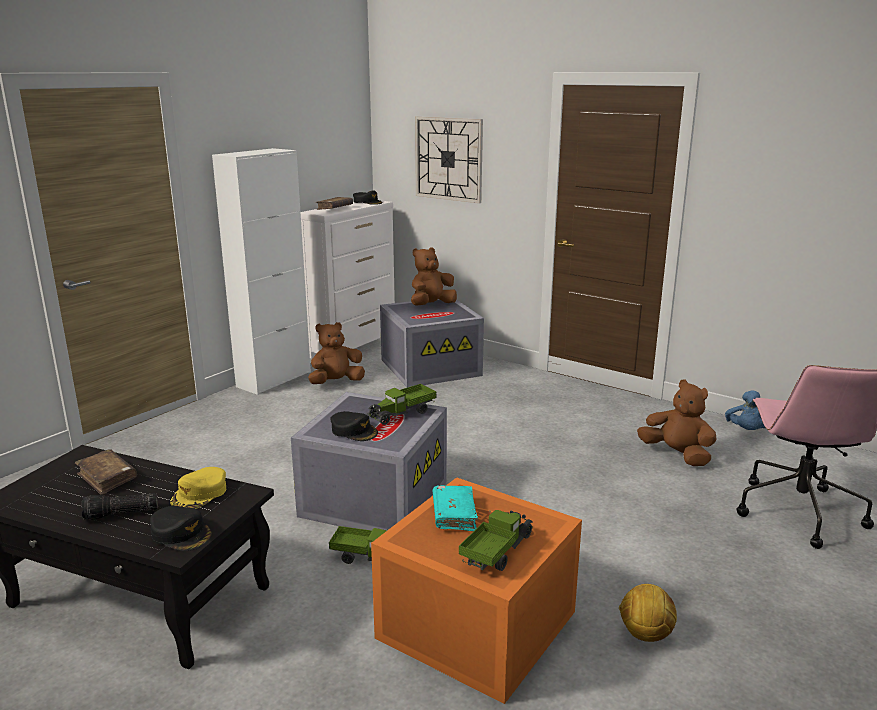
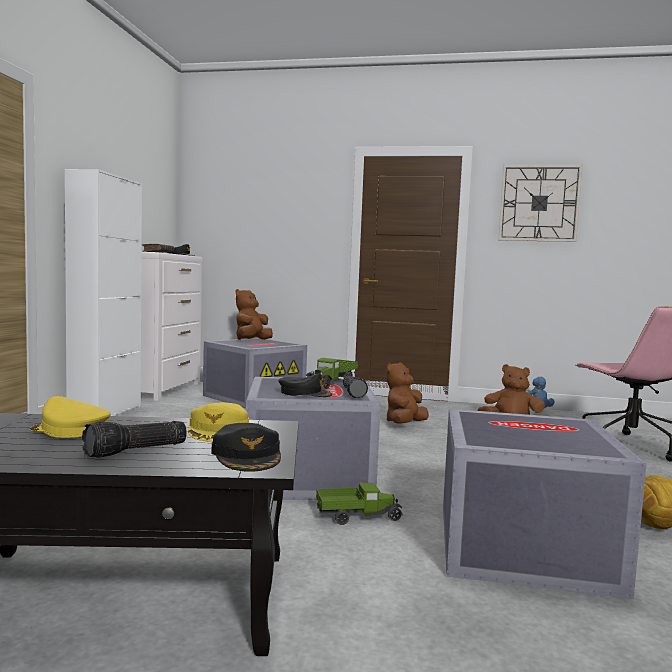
camera: 25 degrees left, 15 degrees down
(107, 478) = (70, 430): brown book -> yellow cap
(181, 534) = (247, 456): black cap -> black cap turned 60 degrees clockwise
(336, 382) = (174, 410): brown plush toy -> brown plush toy (404, 424)
(399, 437) = (354, 393): none -> flashlight
(448, 159) = (258, 219): wall clock -> wall clock (539, 203)
(454, 515) = (493, 426): turquoise book -> none
(473, 625) = (521, 547): orange storage box -> grey storage box
(497, 551) = (572, 440): toy truck -> none

